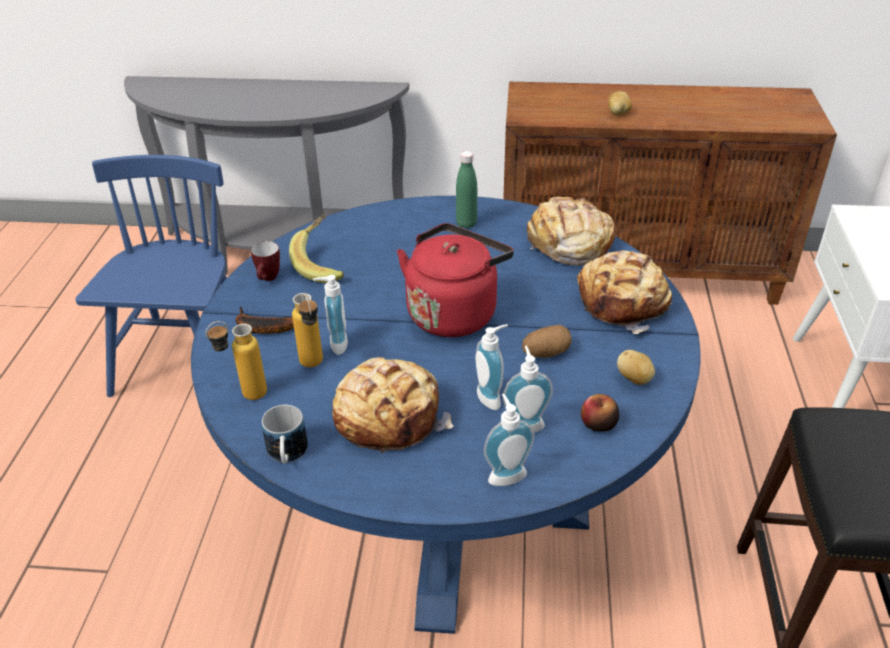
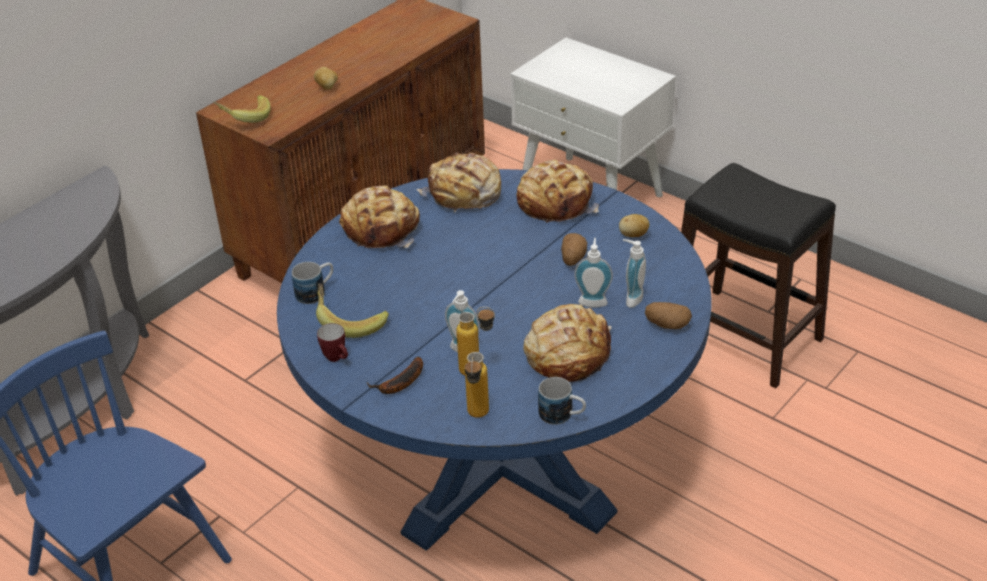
camera: 55 degrees left, 0 degrees up
(347, 230) = (316, 292): none -> mug
(454, 312) = (486, 280): red kettle -> none
(466, 224) = (382, 229): green bottle -> bread
(505, 474) = (667, 325): soap dispenser -> potato
(527, 101) = (244, 118): none -> banana
(598, 423) = (658, 268): apple -> none

